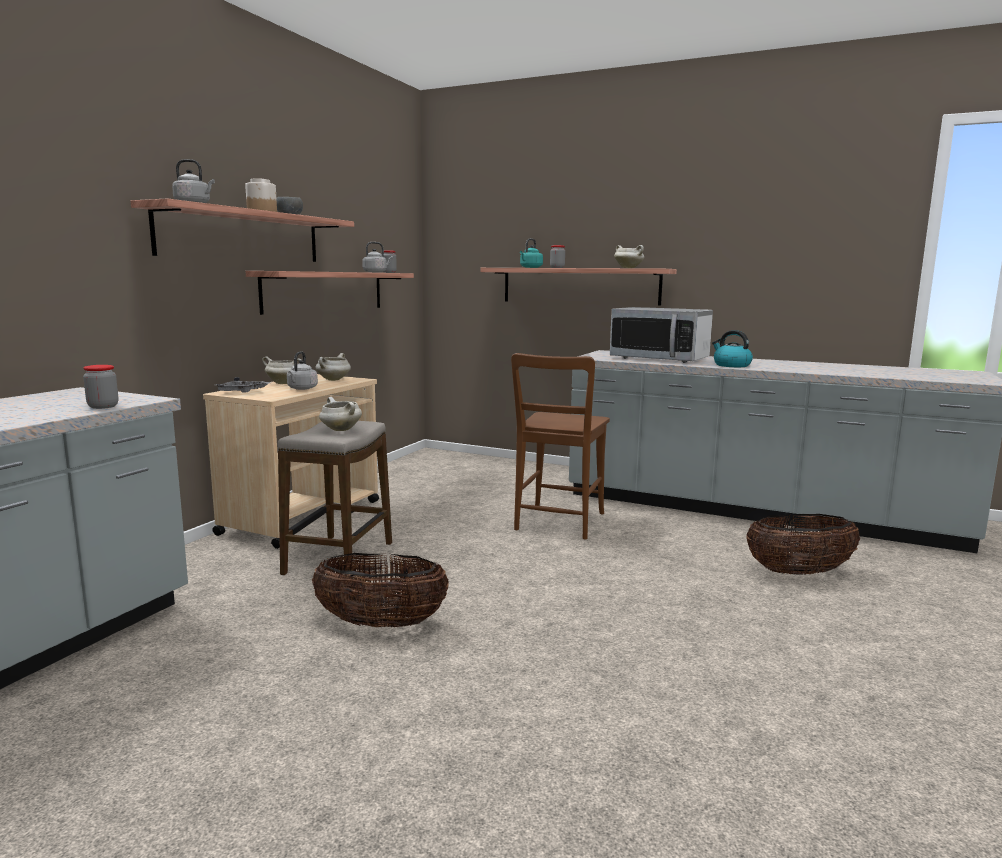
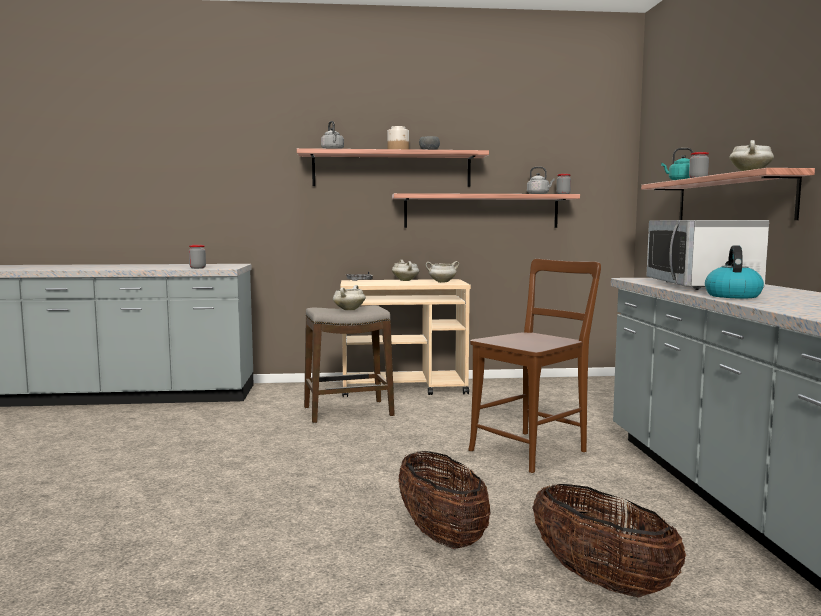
camera: 60 degrees right, 5 degrees down
(301, 389) = (393, 283): grey kettle -> none
(381, 624) = (262, 443): basket -> basket (441, 535)
(558, 523) = (532, 449): brown chair -> brown chair turned 150 degrees clockwise

